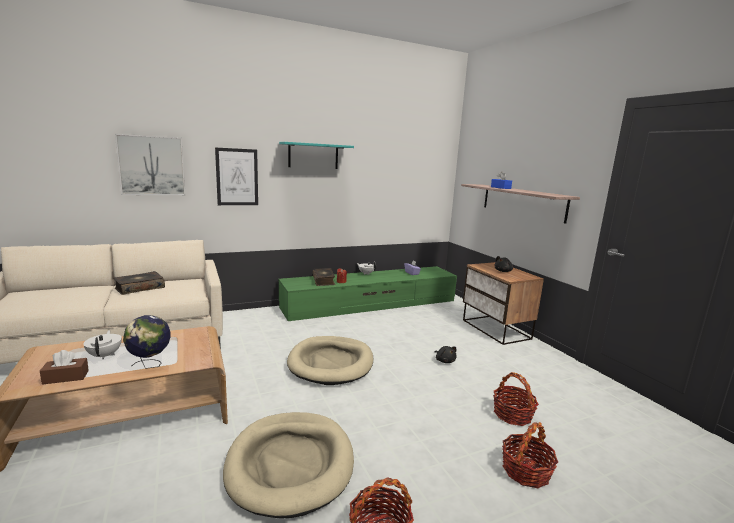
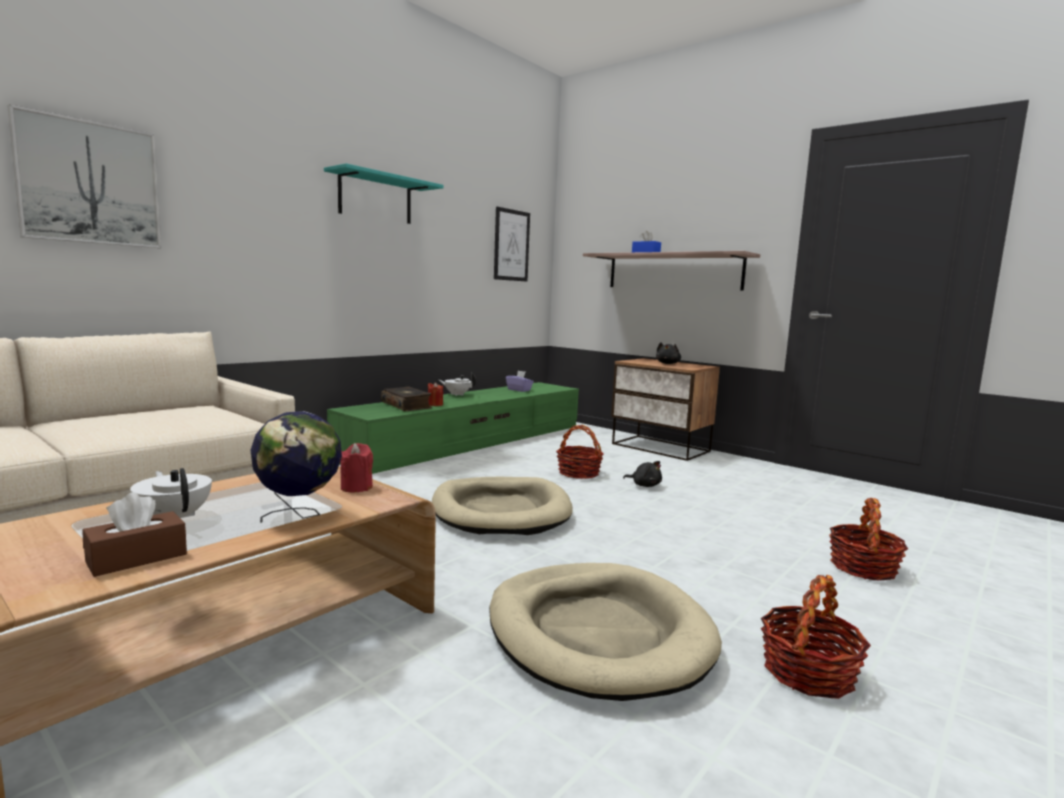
camera: 25 degrees left, 5 degrees down
(139, 288) = (111, 421): book -> none
(197, 350) = (356, 487): none -> red candle
(237, 177) = (255, 222): picture -> picture (511, 245)
(512, 414) = (783, 521): basket -> basket (579, 473)

